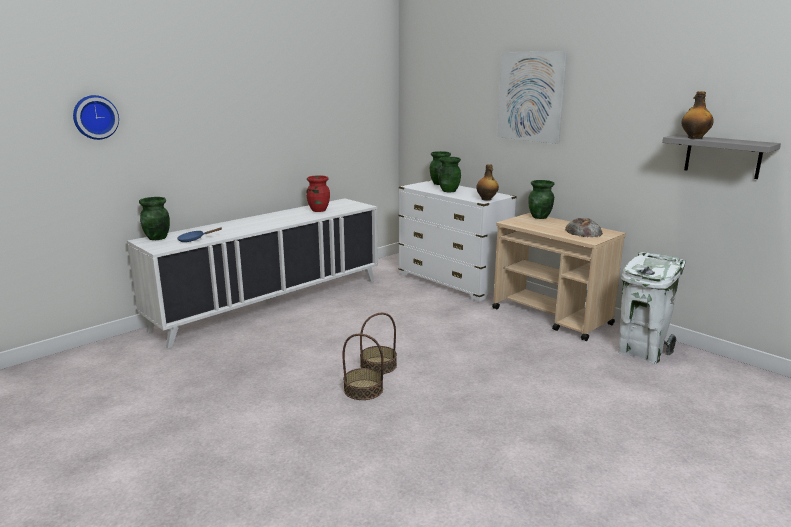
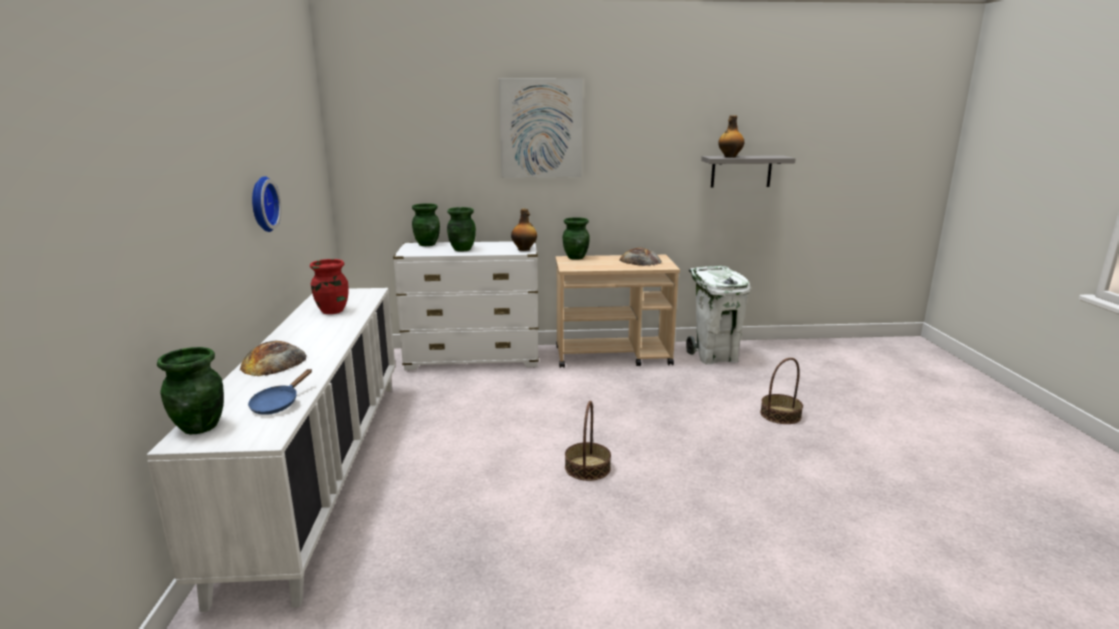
camera: 50 degrees left, 0 degrees up
(95, 117) = (57, 207): wall clock -> wall clock (261, 204)
(237, 224) = (274, 362): none -> bread
(363, 389) = (626, 497): basket -> basket (780, 414)

